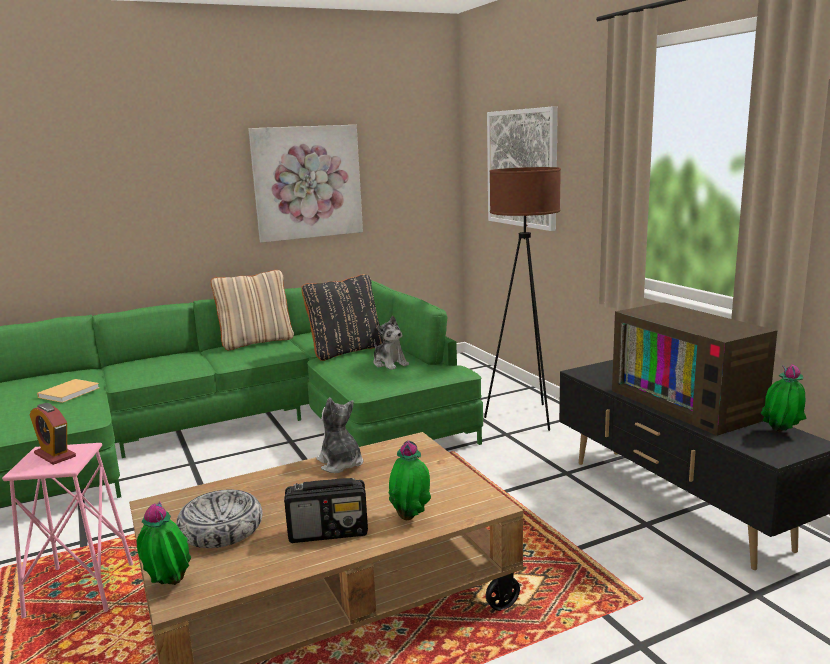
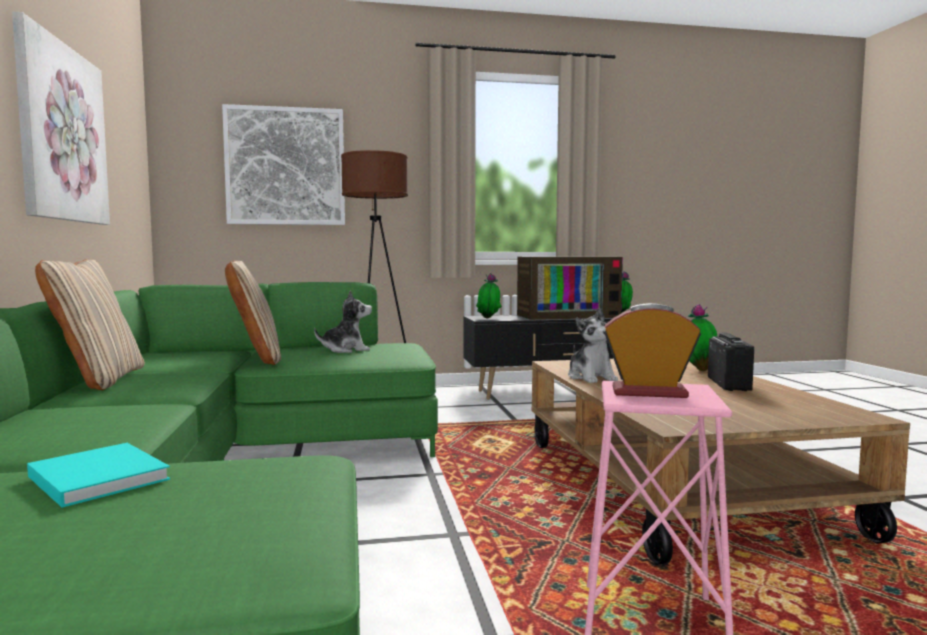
camera: 75 degrees left, 10 degrees down
(55, 455) = (649, 392): alarm clock -> alarm clock turned 135 degrees counterclockwise
(70, 392) = (97, 477): beige book -> turquoise book
(168, 586) = (845, 419): potted plant -> potted plant (488, 318)
(221, 530) = (731, 406): bowl -> none
(340, 464) = (591, 377): plush toy -> plush toy turned 90 degrees counterclockwise
(346, 351) = (255, 358): black pillow -> beige pillow

